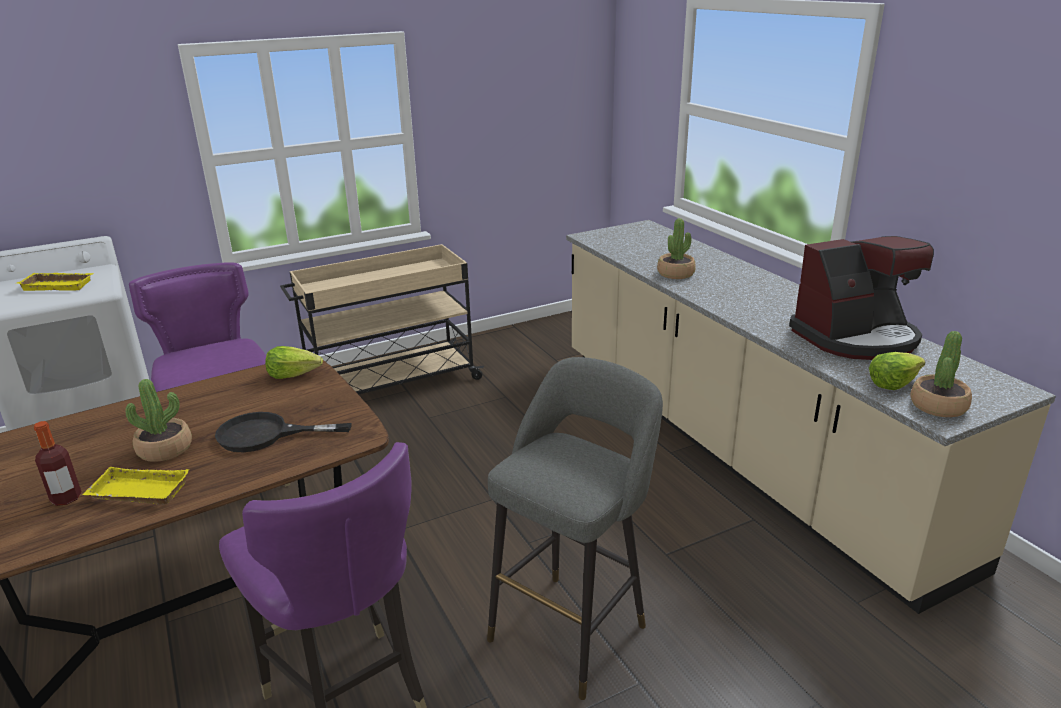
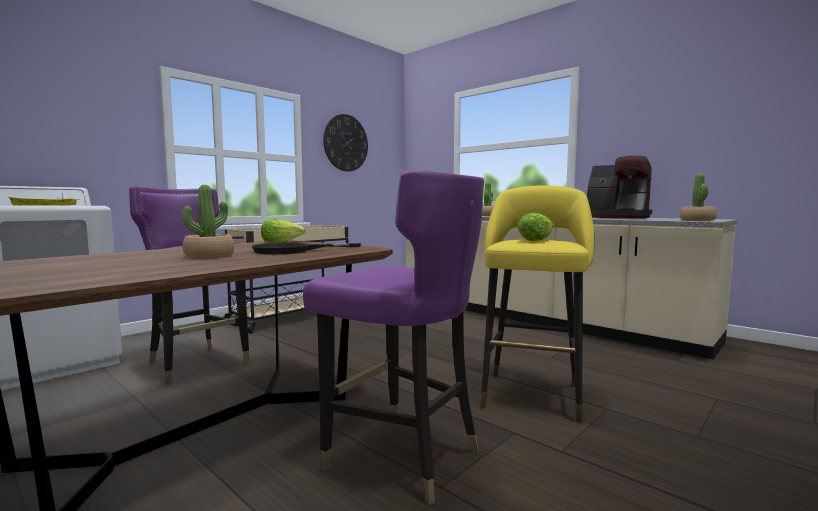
camera: 20 degrees left, 20 degrees down
(66, 498) = (134, 267): bottle -> none
(137, 493) = (208, 264): yellow tray -> none
(493, 93) = (345, 143): none -> wall clock
(573, 627) = (532, 393): grey stool -> yellow stool
(856, 337) = (616, 217): coffee machine -> coffee machine turned 75 degrees clockwise
(892, 383) = (662, 219): lettuce -> lettuce (536, 240)

